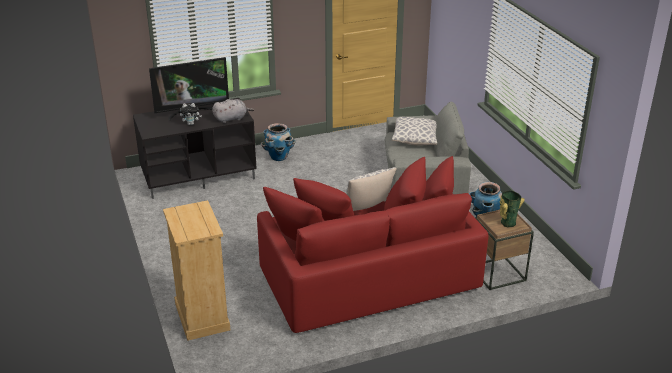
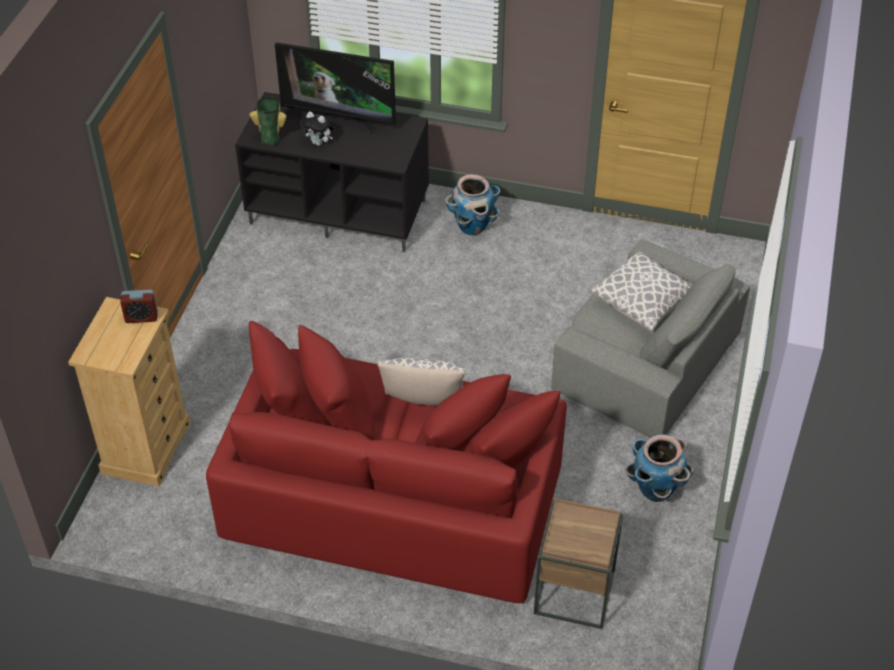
camera: 35 degrees right, 15 degrees up
(196, 209) = (141, 317): none -> alarm clock
(231, 119) = (379, 157): grey plush toy -> none
(507, 222) = (585, 536): vase -> vase (271, 138)

